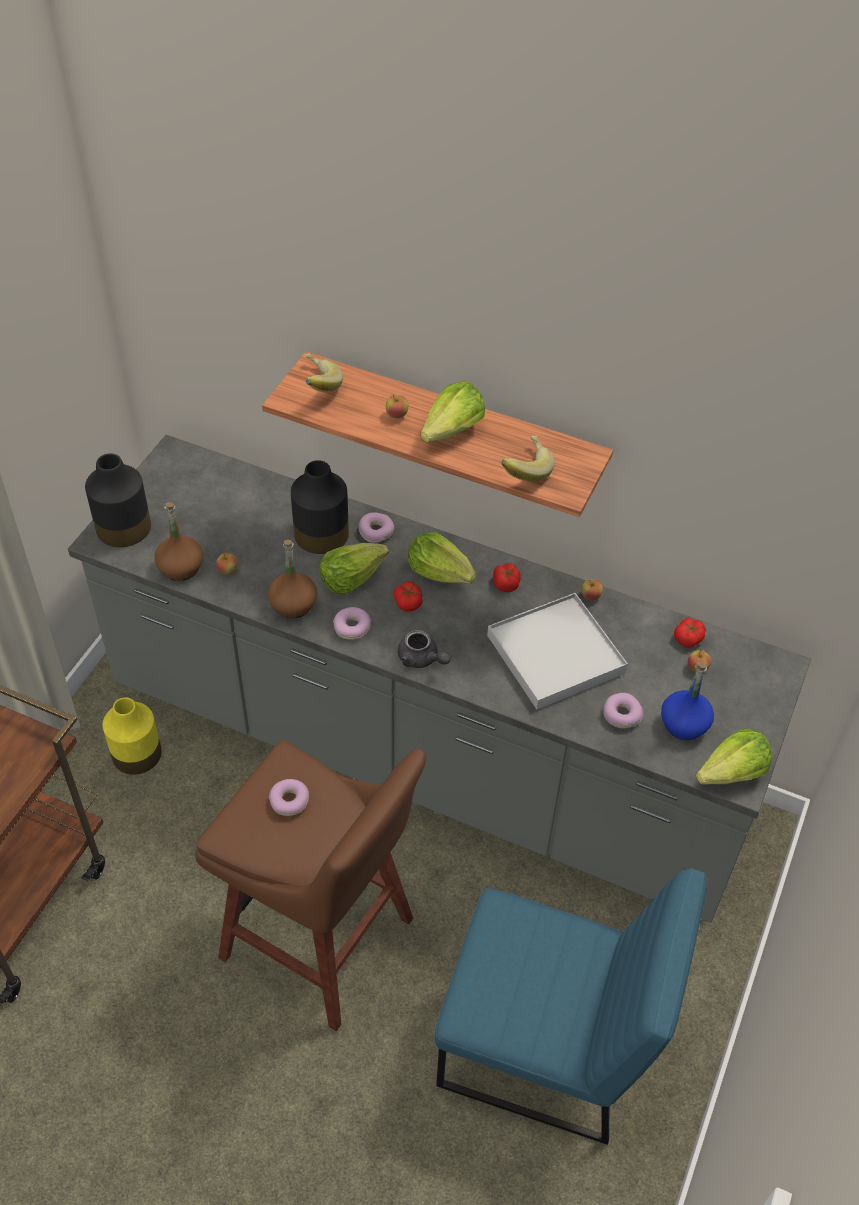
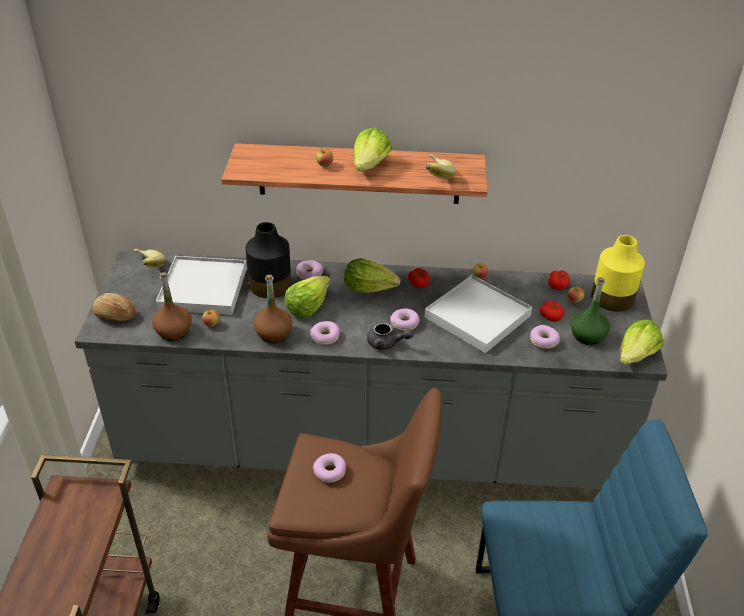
camera: 20 degrees left, 10 degrees down
(124, 526) = (114, 316): black vase -> bread
(137, 753) = (150, 510): yellow vase -> yellow vase (613, 297)
(240, 517) = (203, 289): none -> white tray
(316, 386) = (255, 160): banana -> banana (147, 268)
(408, 602) = (357, 311): tomato -> tomato (551, 316)
(458, 637) = (404, 323): none -> donut
(684, 724) = (587, 335): blue bottle -> green bottle

